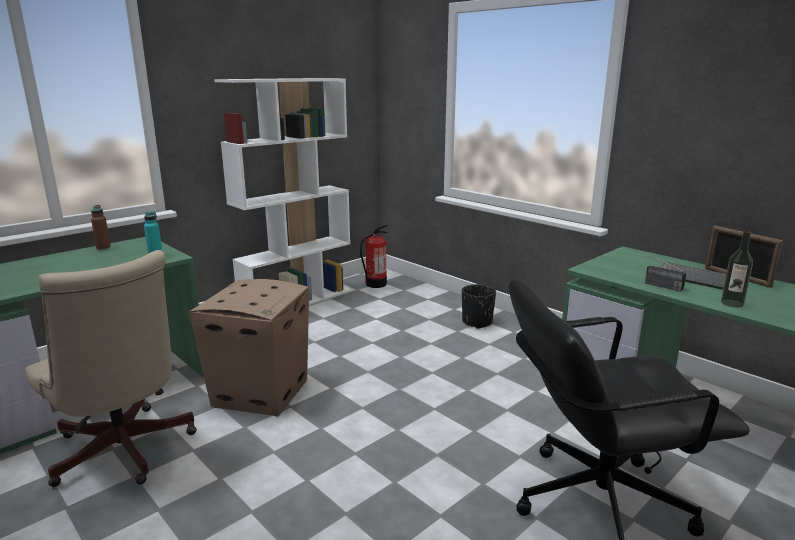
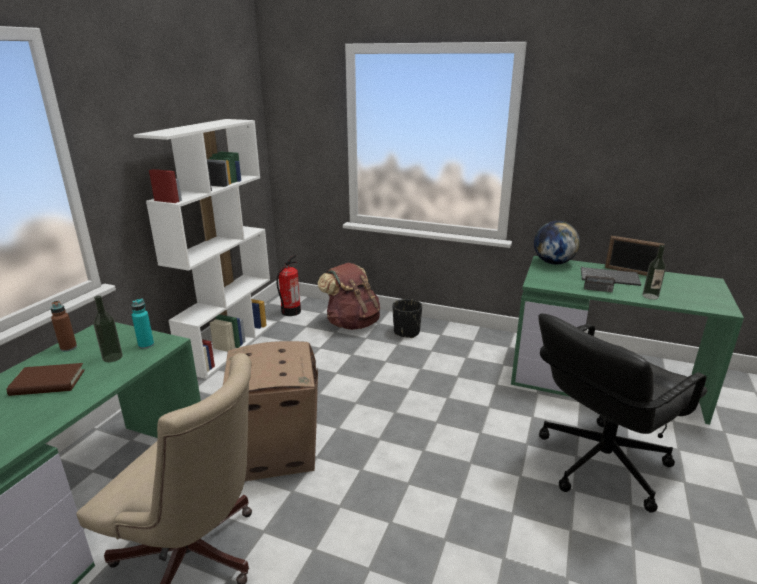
camera: 25 degrees left, 5 degrees up
(62, 266) = (48, 383): none -> brown book
(122, 259) = (112, 357): none -> bottle
(426, 304) = (352, 323): none -> brown backpack
(638, 255) = (553, 262): none -> globe

